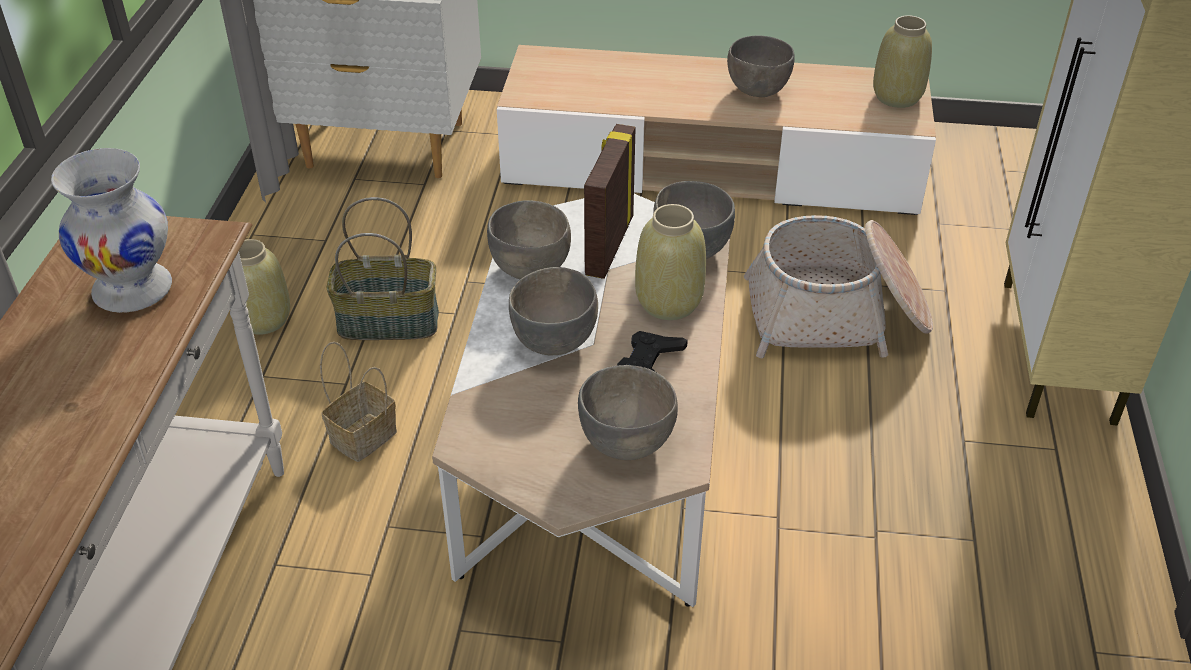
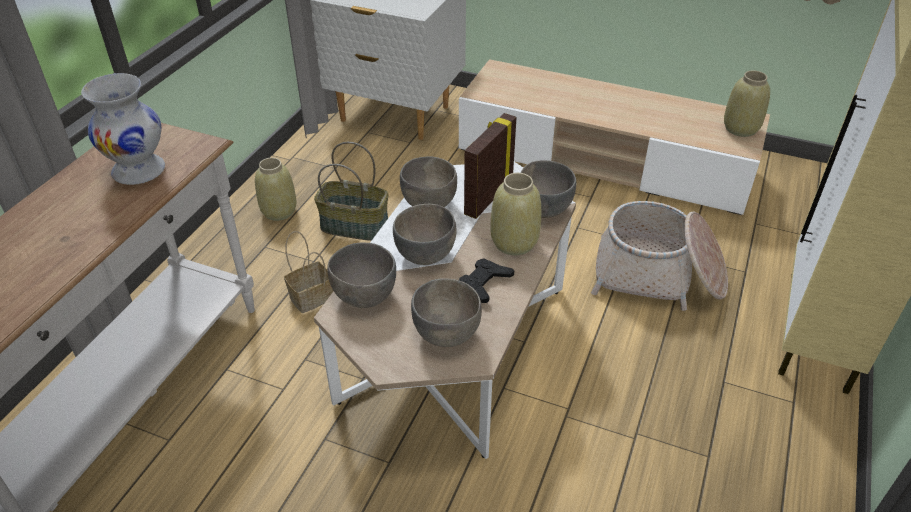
camera: 15 degrees right, 0 degrees up
(757, 90) = (640, 110): grey bowl -> grey bowl (364, 296)

